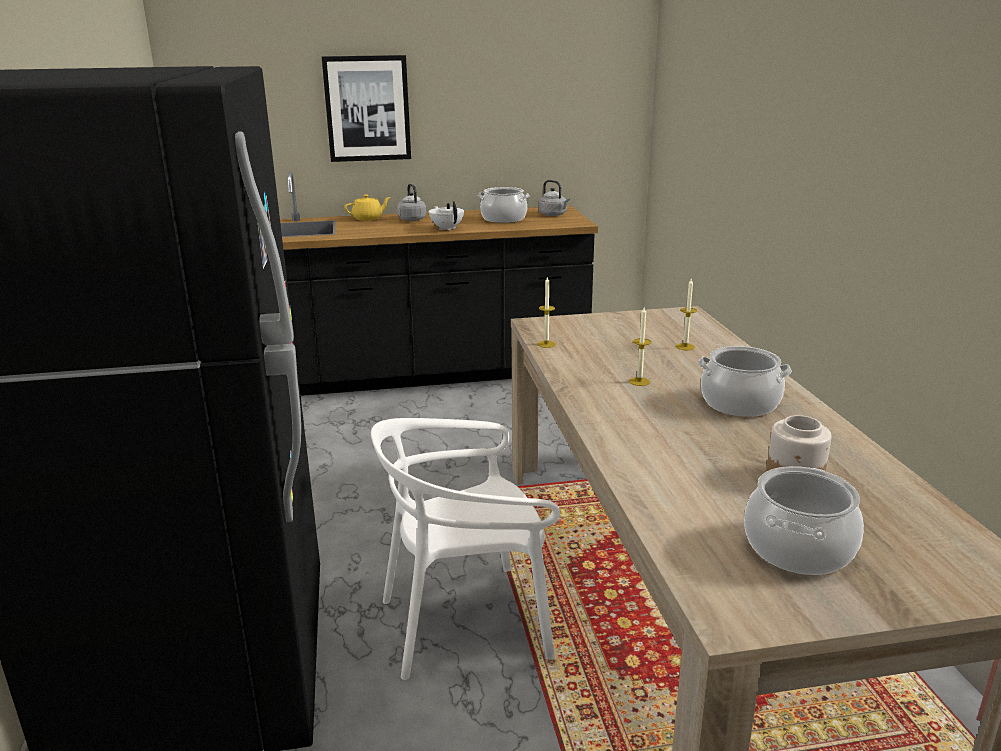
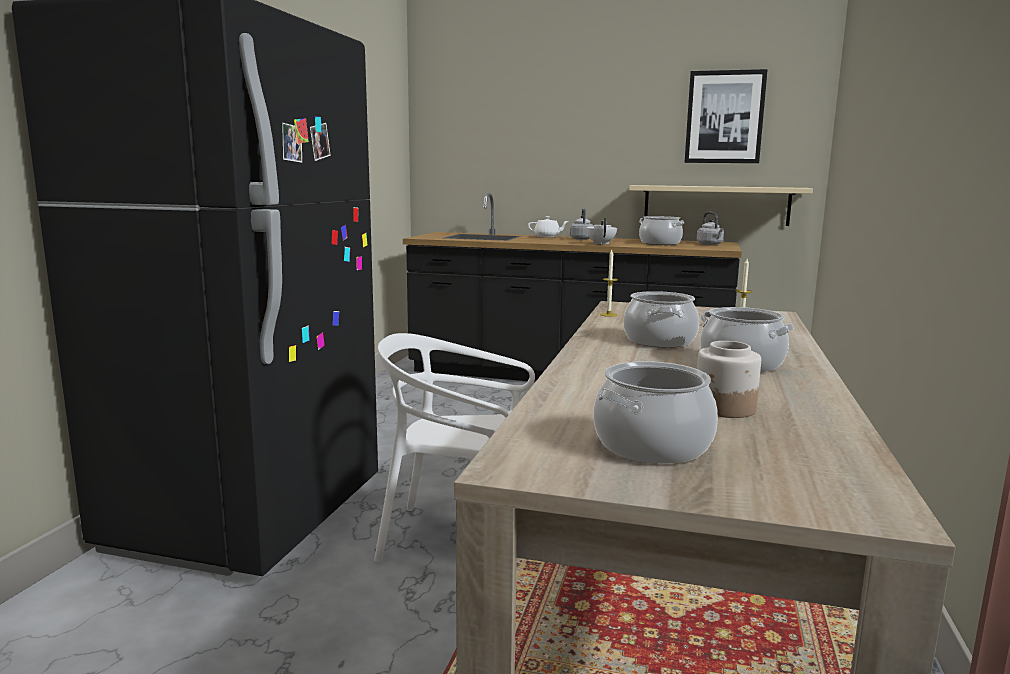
camera: 25 degrees right, 10 degrees down
(367, 109) = (561, 148): picture -> picture (724, 117)
(368, 218) = (547, 236): yellow teapot -> white teapot
(546, 166) = (716, 205): none -> beige shelf
(639, 381) = (660, 341): candle -> cooking pot

